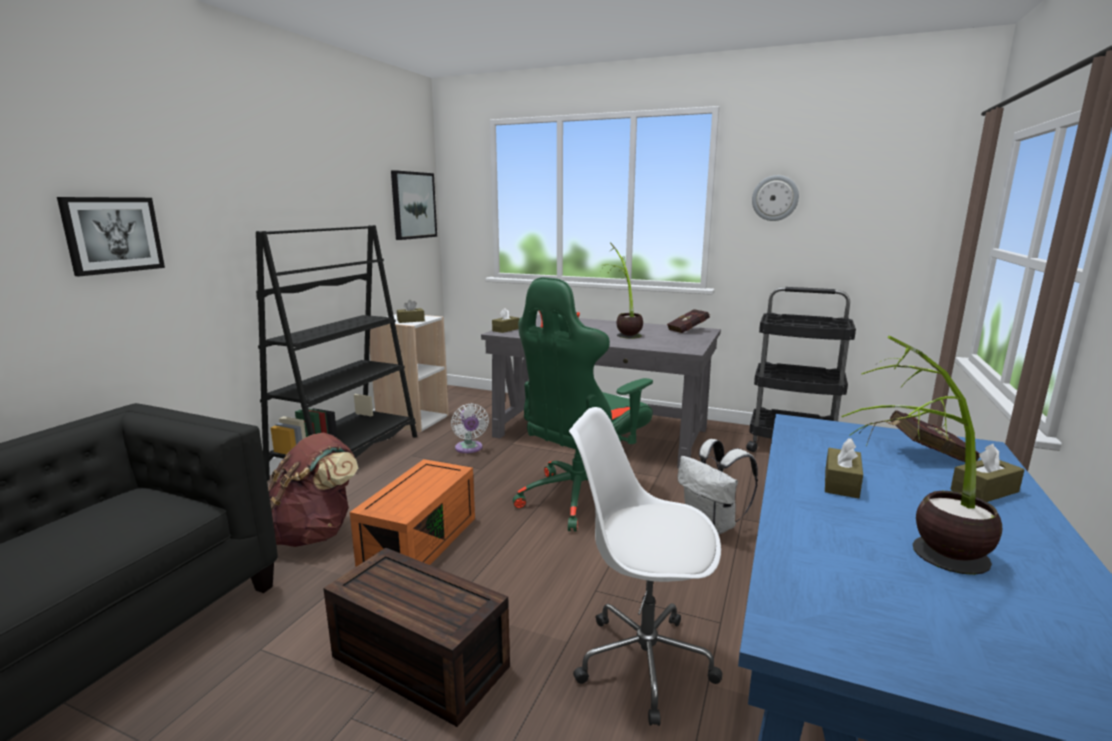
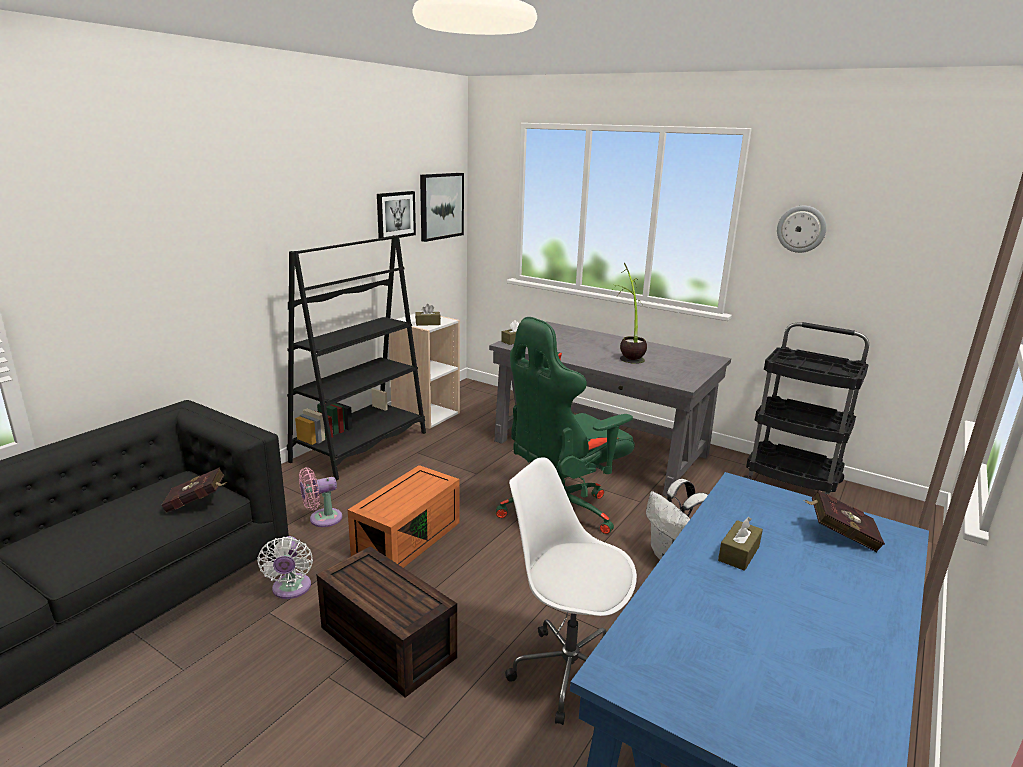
camera: 10 degrees right, 5 degrees up
(112, 235) = (175, 258): picture -> picture (395, 215)
(314, 533) = (322, 519): brown backpack -> pink fan
(469, 449) = (470, 451): white fan -> white fan (291, 589)
(689, 331) = (696, 358): red book -> red book (198, 503)
(917, 561) = (754, 634): potted plant -> none
(984, 491) = (865, 579): brown tissue box -> none

